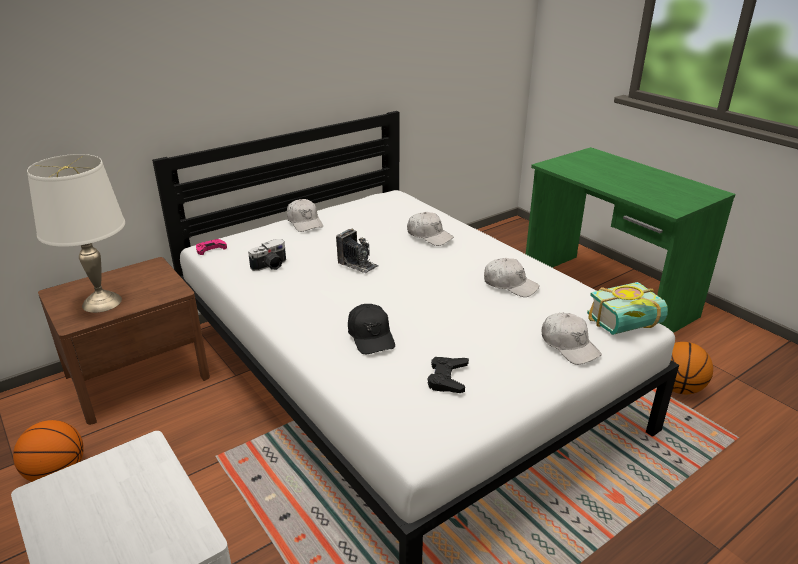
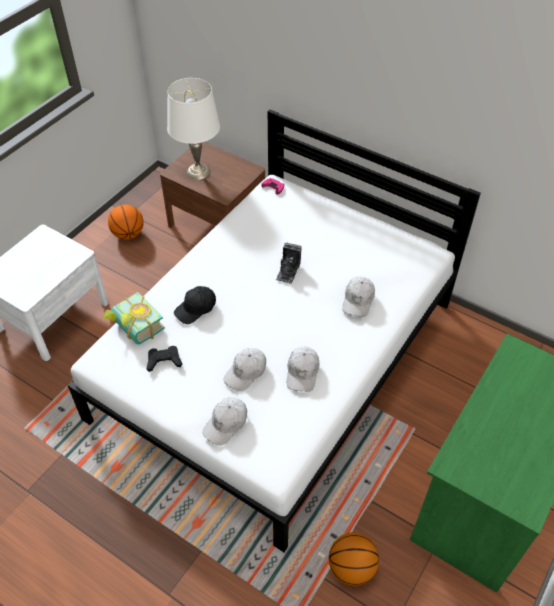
camera: 70 degrees right, 20 degrees up
(271, 266) = (264, 226): camera -> none
(305, 222) = (342, 218): white cap -> white cap (246, 372)
(628, 326) = (269, 462): book -> book (134, 329)

